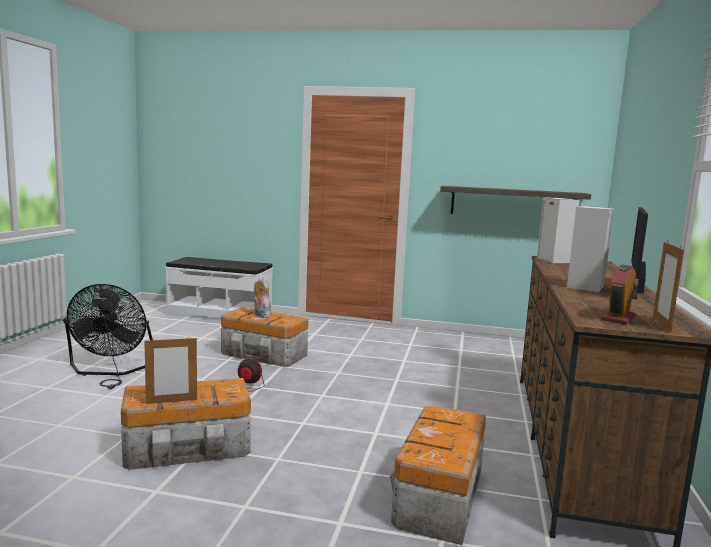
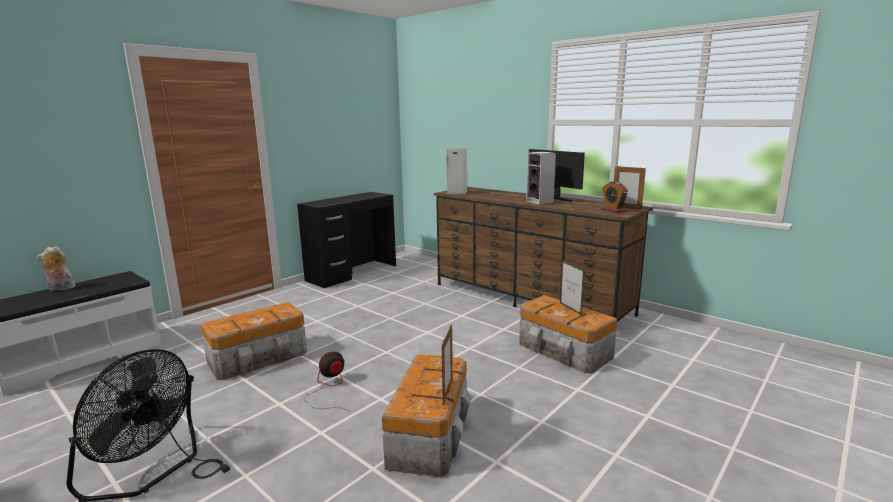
camera: 60 degrees left, 5 degrees up
(260, 315) = (251, 318): plush toy -> plush toy (60, 289)
(452, 436) = (570, 309): none -> picture frame
(477, 339) = (352, 273): none -> black desk
(511, 203) = (347, 156): shelf -> none

